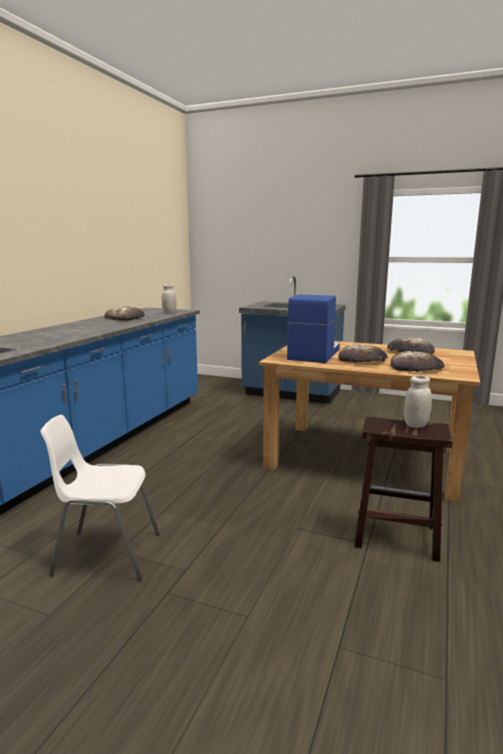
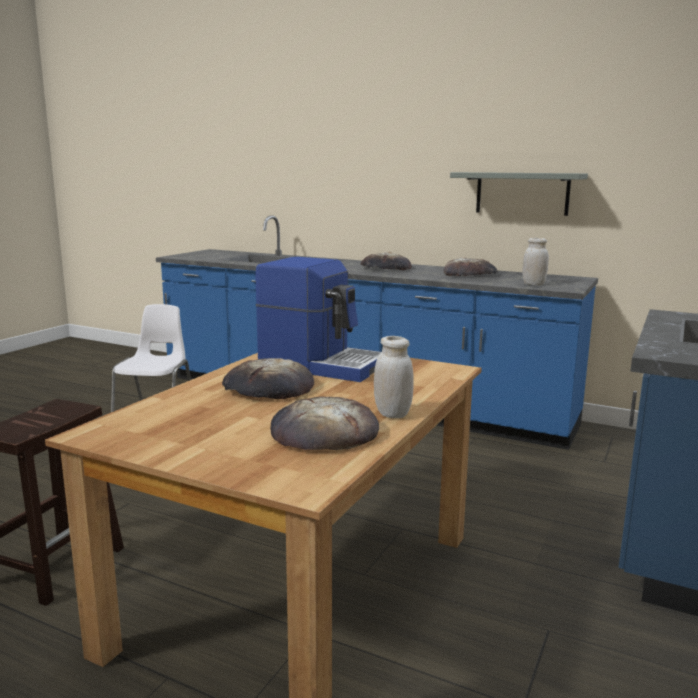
camera: 95 degrees right, 0 degrees up
(105, 258) = (522, 193): none -> grey shelf
(416, 367) = (184, 413): bread -> bread (385, 268)
(416, 425) = (37, 425): white jar -> white jar (392, 414)

